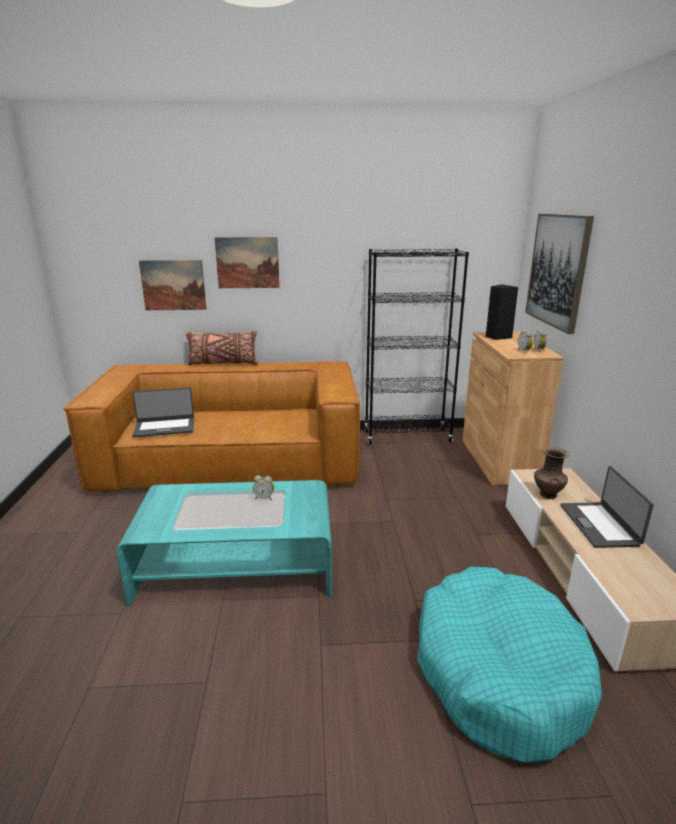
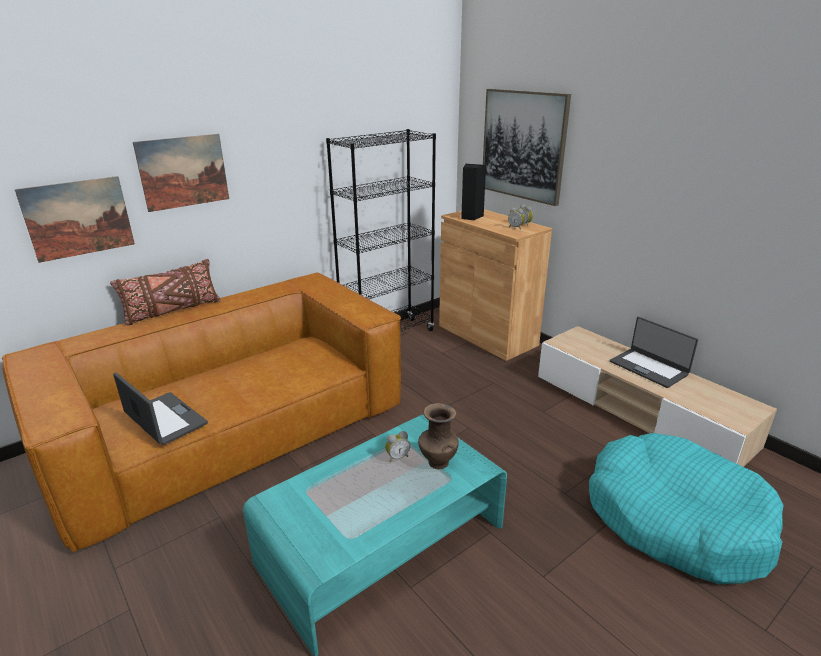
camera: 35 degrees left, 5 degrees up
(164, 427) = (164, 419): laptop -> laptop turned 90 degrees counterclockwise
(547, 494) = (591, 355): brown vase -> brown vase (437, 462)

